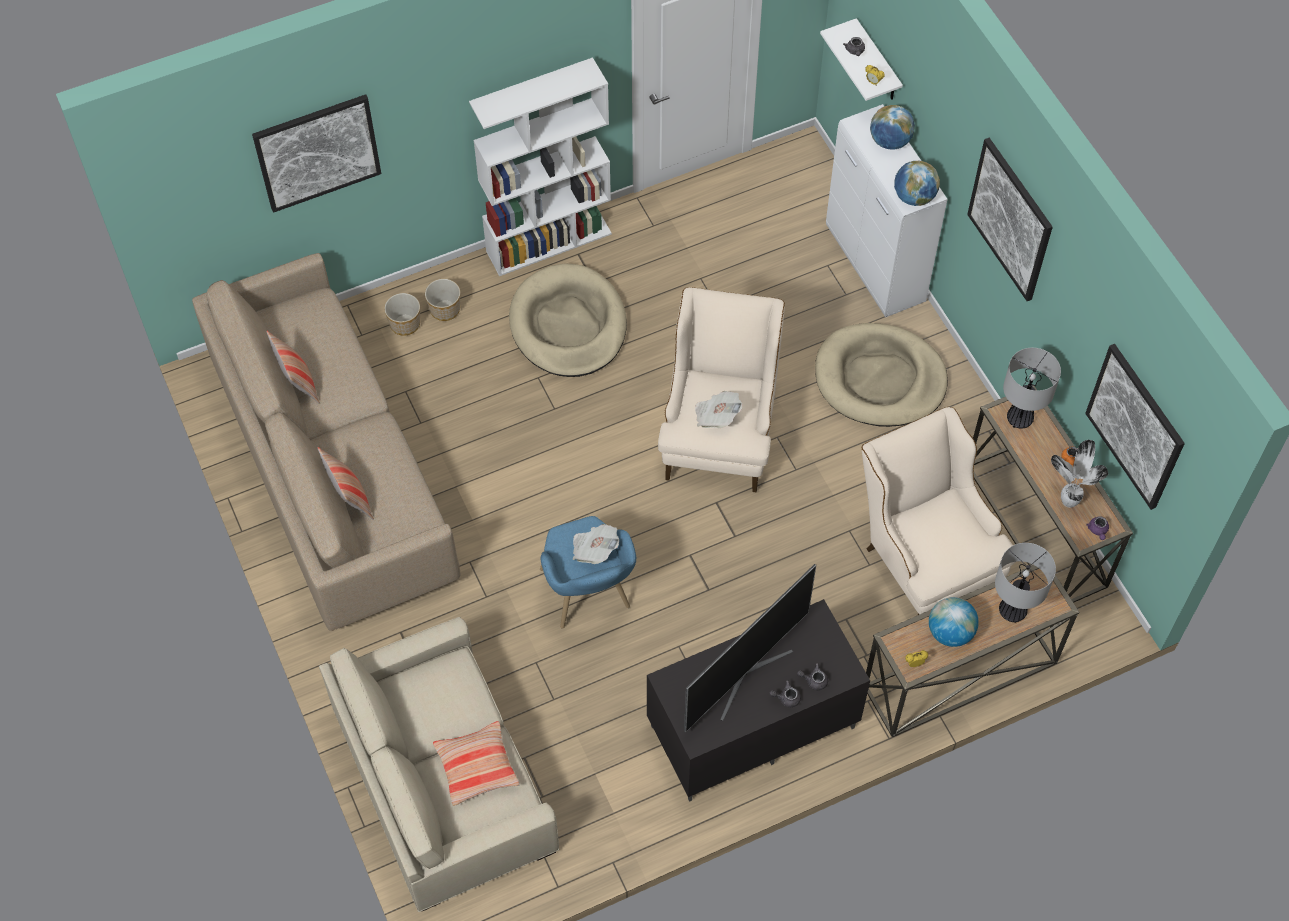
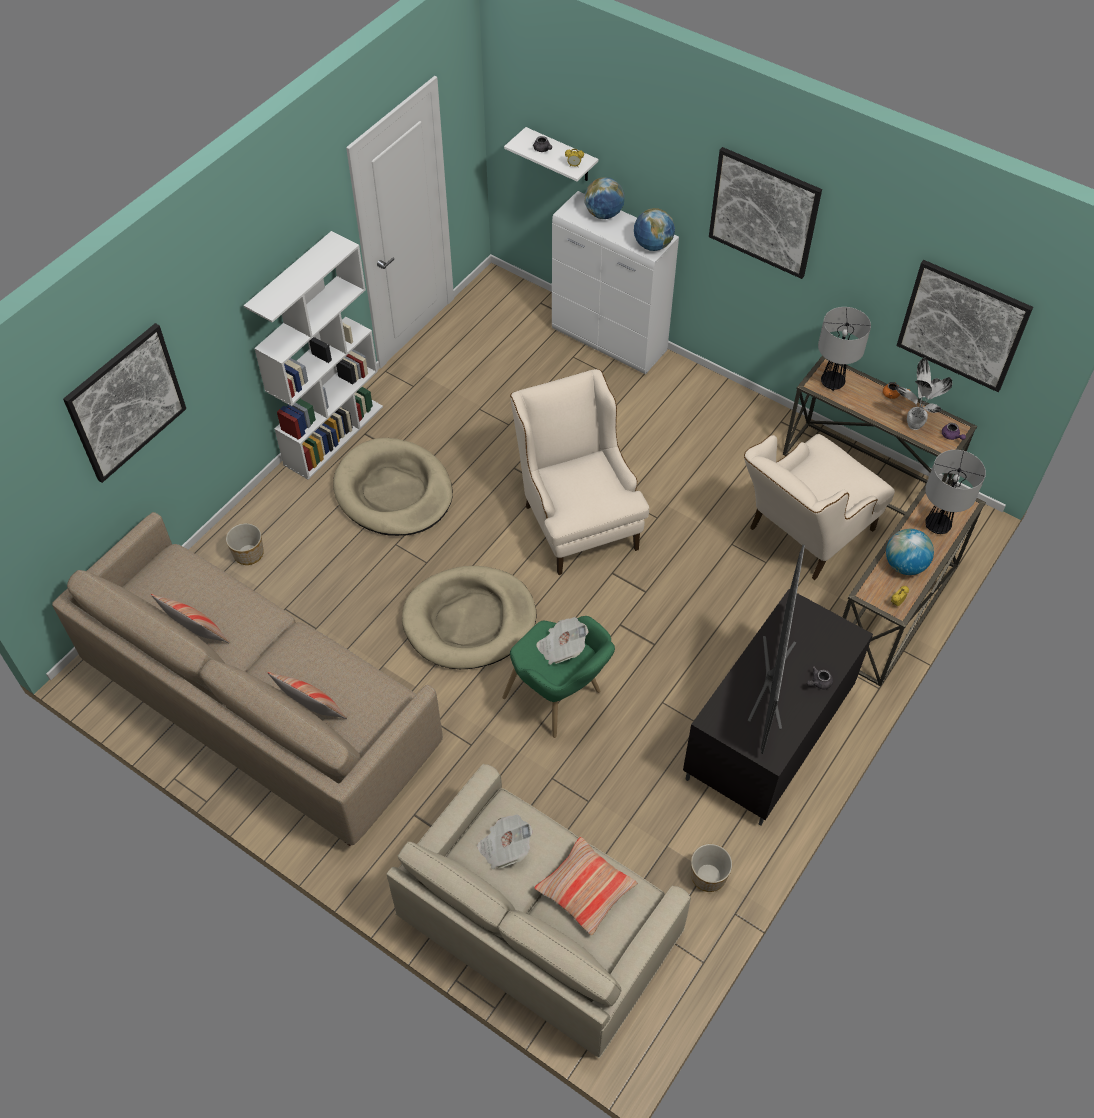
camera: 30 degrees left, 5 degrees down
(444, 309) = (277, 527): planter -> planter (708, 876)
(588, 599) = (561, 702): blue armchair -> green armchair
(716, 416) = (588, 493): newspaper -> newspaper (504, 847)
(813, 680) = (829, 657): grey teapot -> none
(879, 379) = (672, 421): beige dog bed -> beige dog bed (469, 620)
(925, 557) = (803, 536): beige armchair -> beige armchair turned 75 degrees counterclockwise

